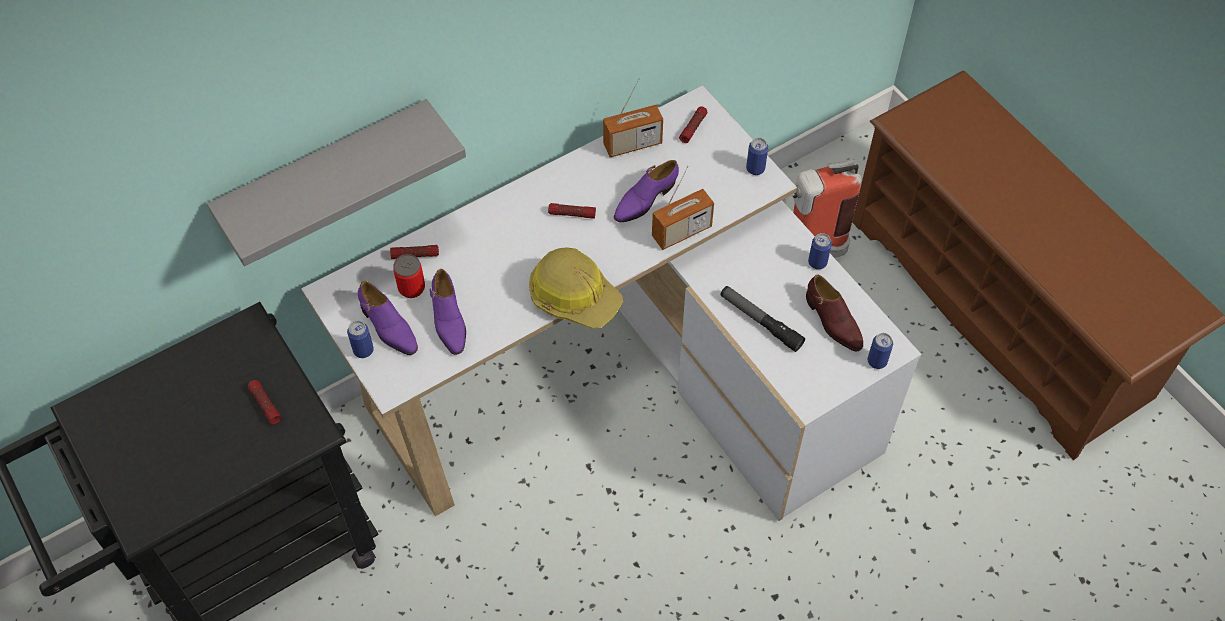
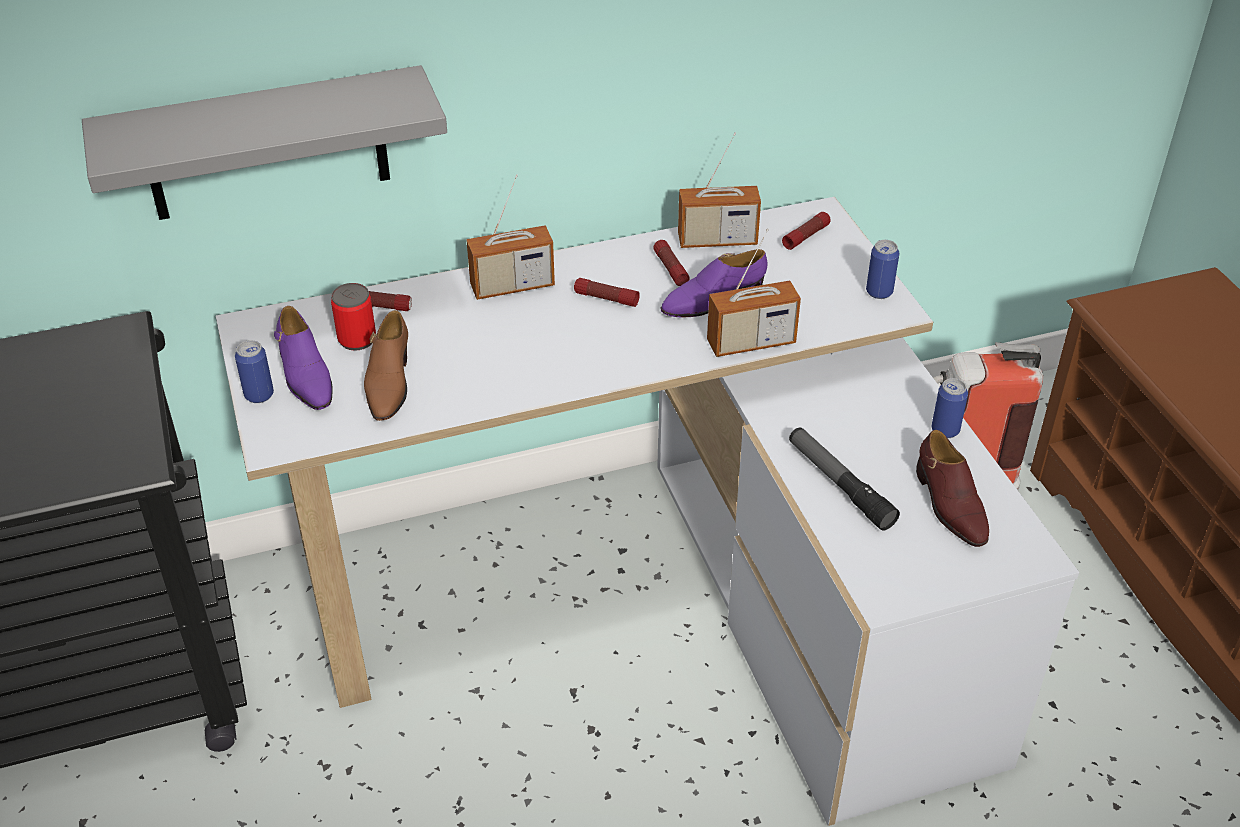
camera: 15 degrees right, 15 degrees down
(265, 405) = (90, 421): flashlight -> flashlight (670, 268)
(448, 320) = (388, 383): purple shoe -> brown shoe
(502, 217) = (512, 286): none -> radio
(574, 296) = (572, 387): hard hat -> none
(877, 361) = (1005, 568): can -> none

